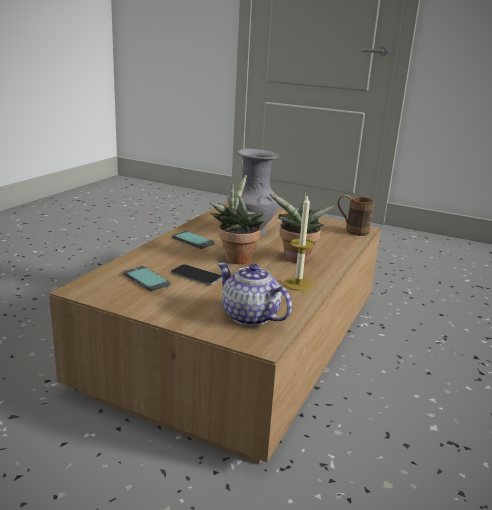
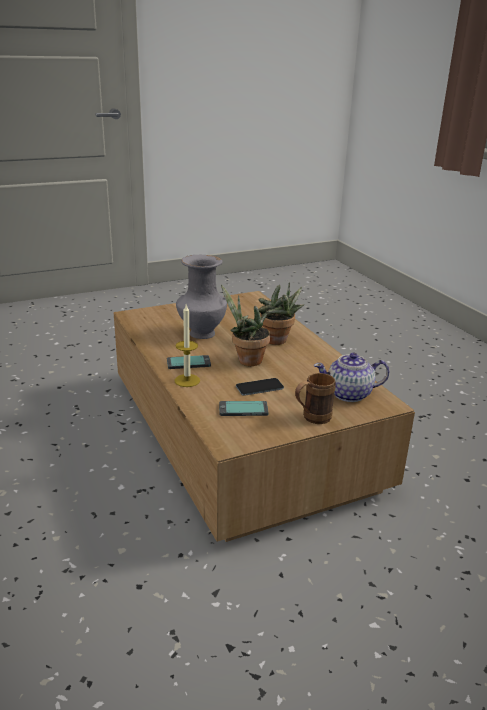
camera: 50 degrees left, 5 degrees up
(298, 284) = (318, 358): candle -> candle (187, 380)
(351, 231) = (252, 302): brown mug -> brown mug (311, 418)

